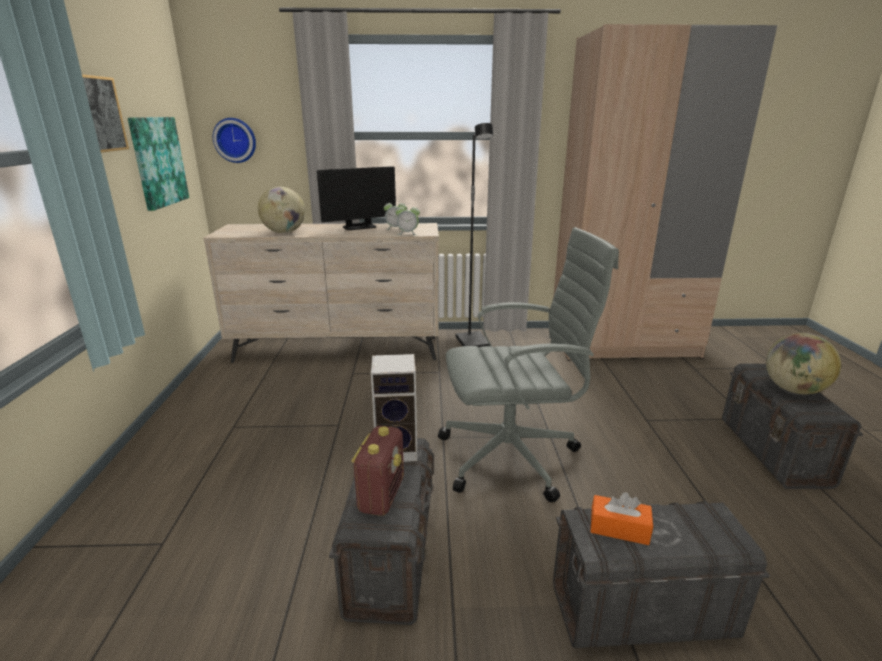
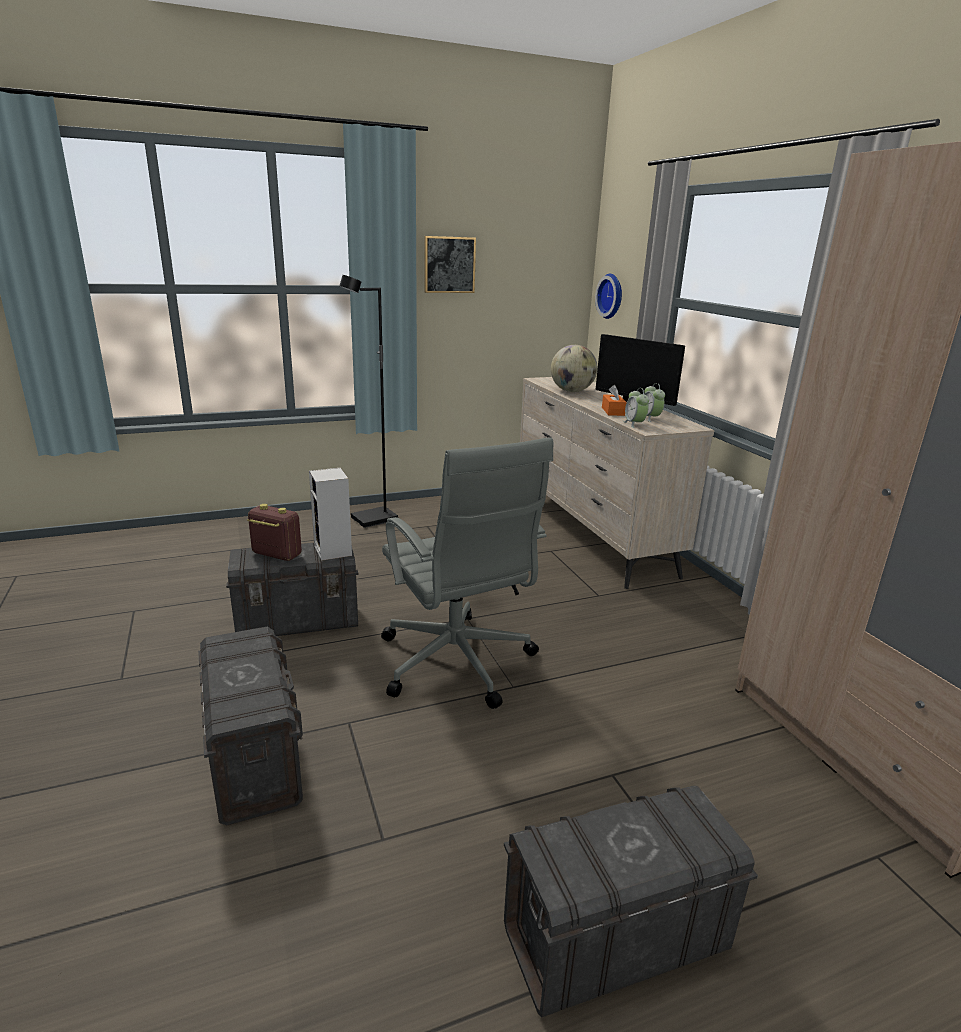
camera: 70 degrees right, 0 degrees up
(158, 162) = (518, 306): picture -> none
(381, 495) = (276, 554): radio -> radio turned 150 degrees counterclockwise
(473, 343) = (702, 606): black floor lamp -> black floor lamp (374, 519)
(619, 528) = (243, 653): orange tissue box -> orange tissue box (613, 411)
(793, 390) = (626, 841): globe -> none

